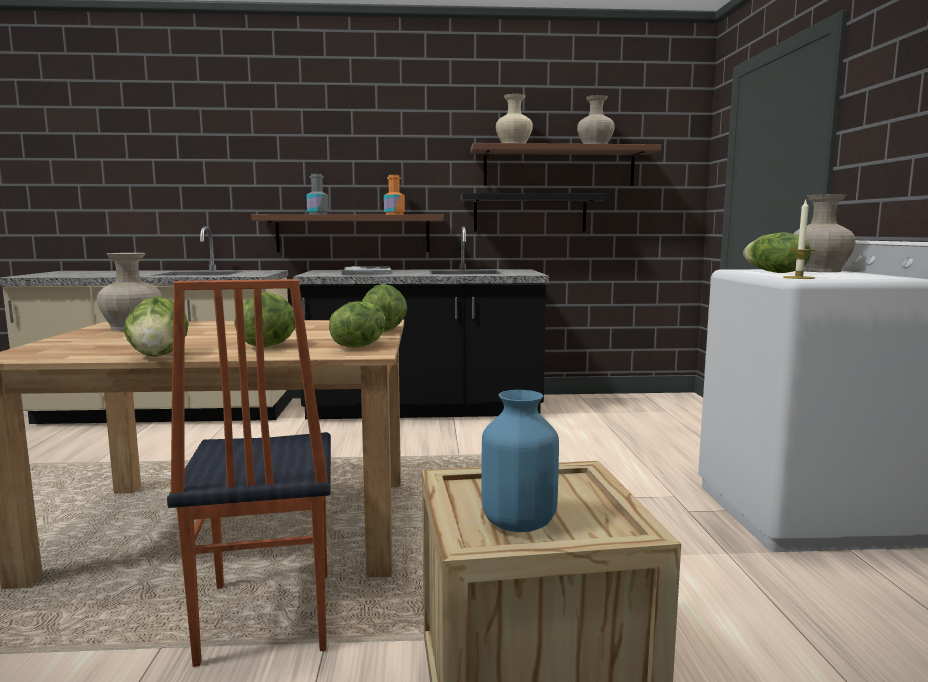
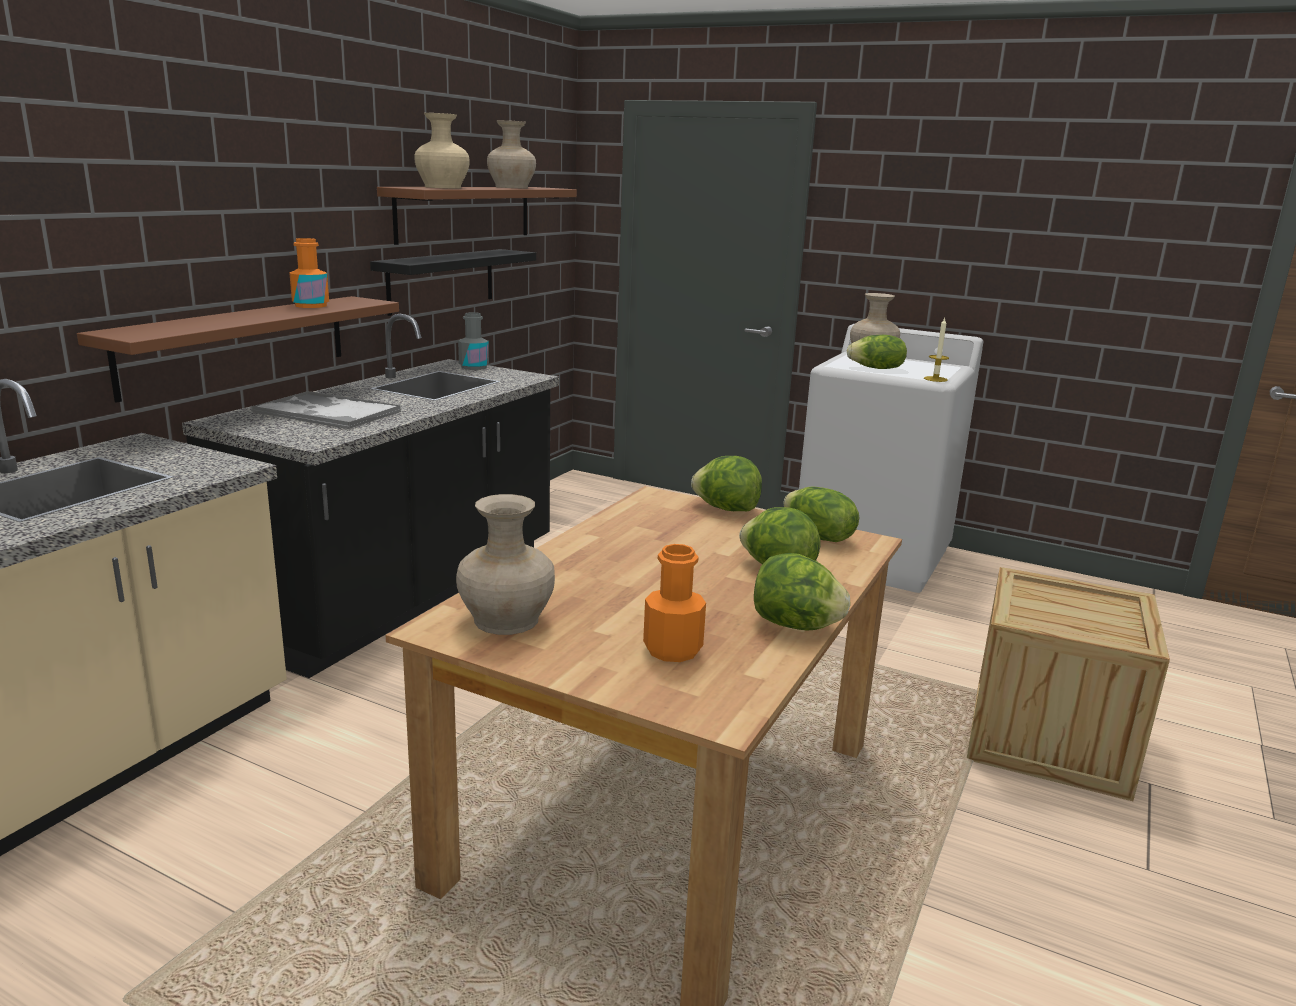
camera: 60 degrees left, 10 degrees up
(103, 345) = (672, 649): none -> orange bottle
(264, 617) = (895, 830): chair -> none
(318, 214) = (214, 322): grey bottle -> grey bottle (474, 367)
(520, 523) = (1103, 624): blue vase -> none

